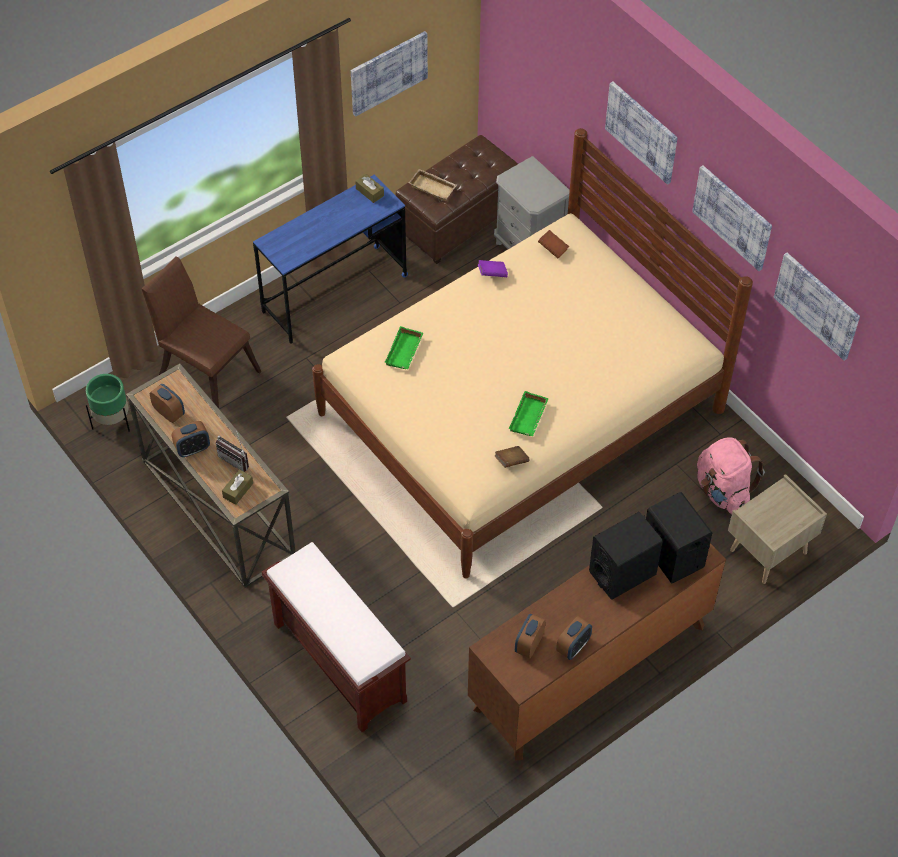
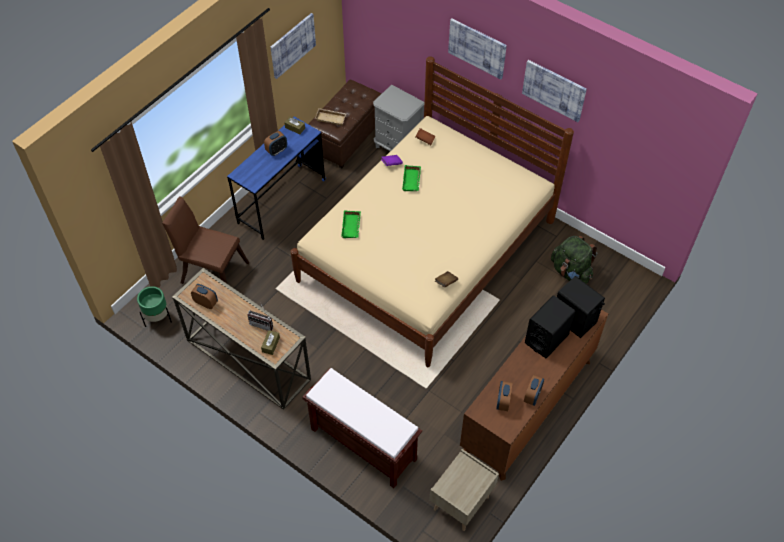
camera: 15 degrees left, 0 degrees up
(192, 449) = (230, 323): alarm clock -> alarm clock (276, 150)
(529, 418) = (448, 251): green tray -> green tray (412, 181)
(723, 491) = (571, 272): pink backpack -> green backpack
(768, 552) = (612, 304): beige nightstand -> beige nightstand (461, 504)
(817, 305) = (625, 135): picture -> none

